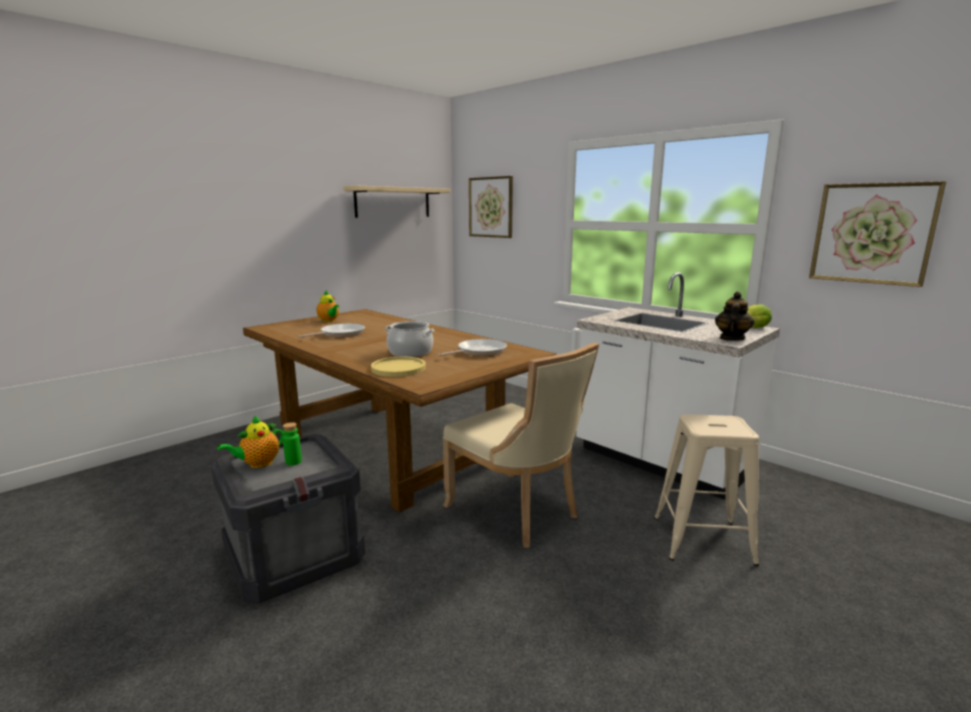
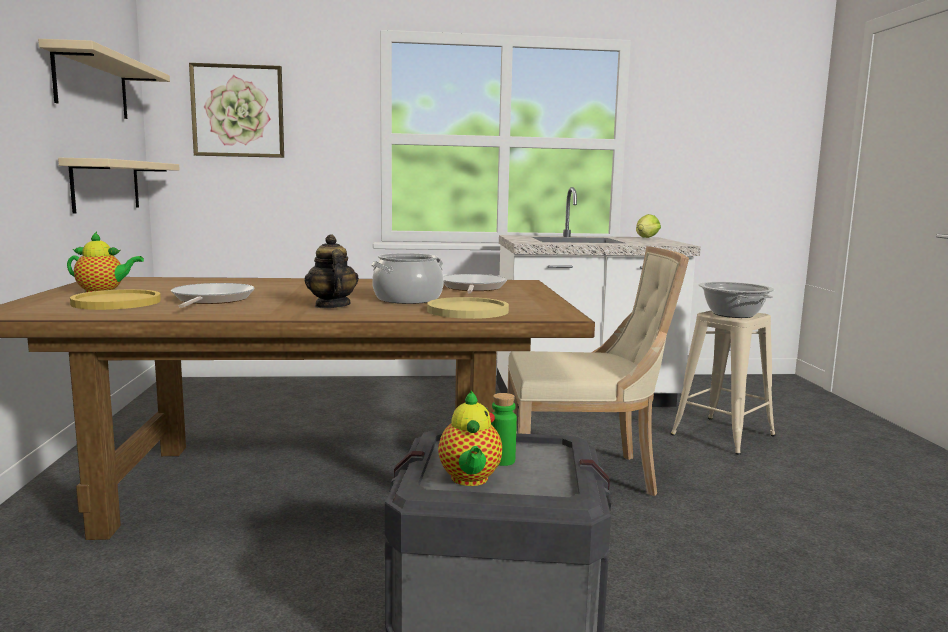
camera: 50 degrees left, 5 degrees down
(309, 328) = (116, 302): none -> yellow plate
(403, 257) = (106, 185): none -> beige shelf
(711, 425) = (732, 314): none -> cooking pot
(731, 338) = (670, 243): teapot -> teapot (331, 306)
(872, 233) = (706, 148): picture -> none

